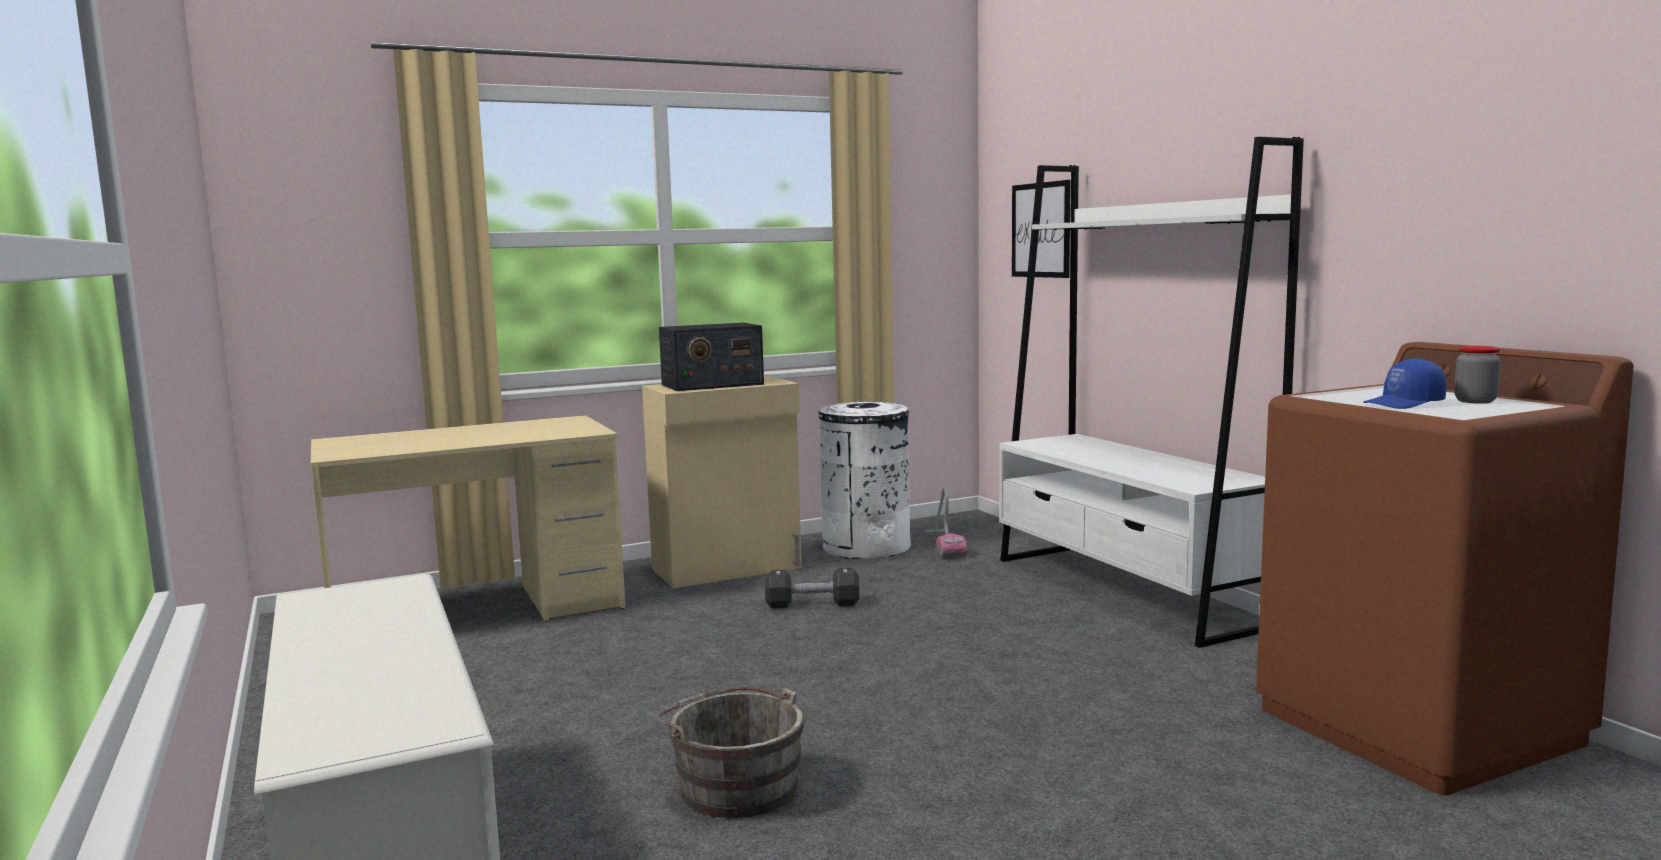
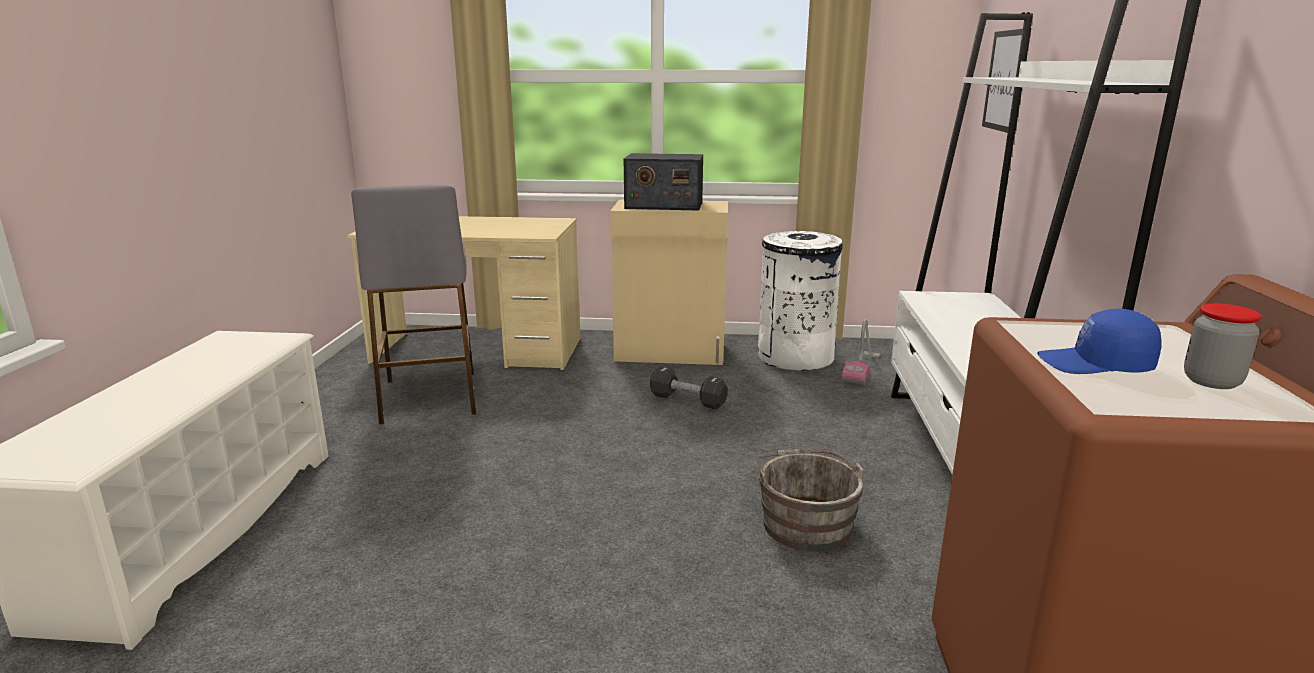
camera: 30 degrees right, 10 degrees up
(489, 669) = (429, 397): none -> grey stool
(734, 785) = (437, 543): grey bucket -> grey bucket (805, 522)

